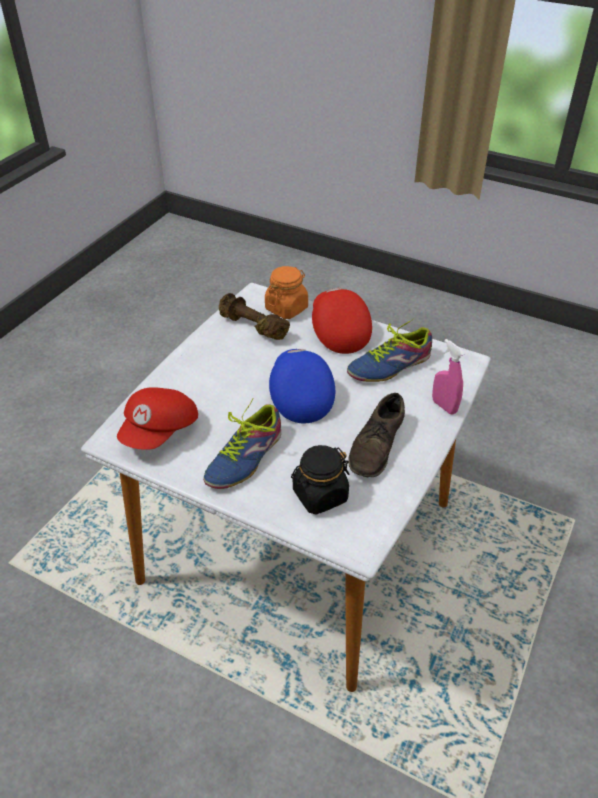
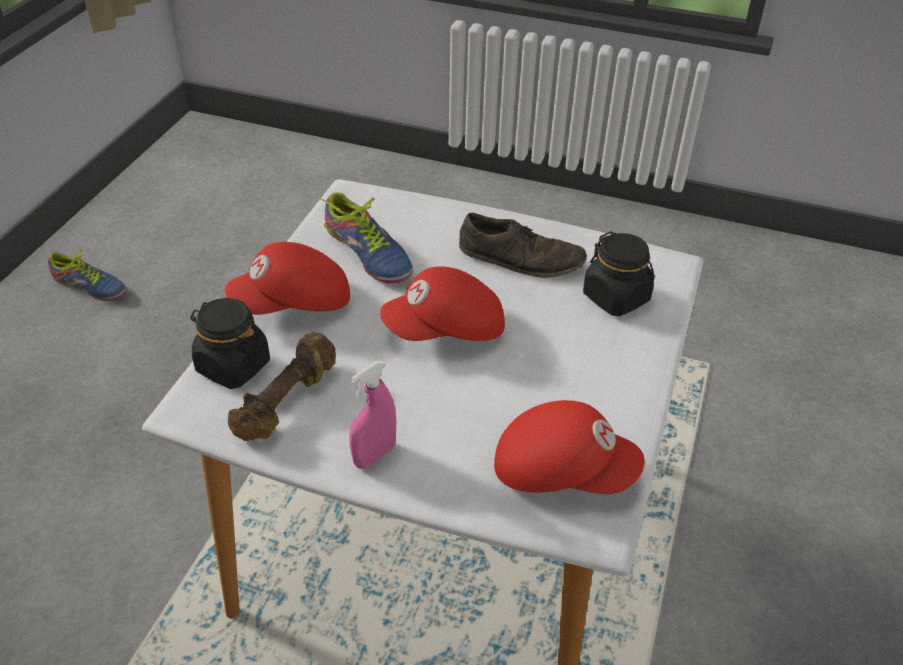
camera: 100 degrees left, 0 degrees up
(245, 458) = (581, 369): shoe -> shoe (90, 286)
(286, 308) = (233, 366): orange jar -> black jar
(299, 395) = (446, 330): blue cap -> red cap
(444, 406) = (438, 210): pink spray bottle -> pink spray bottle (374, 455)

